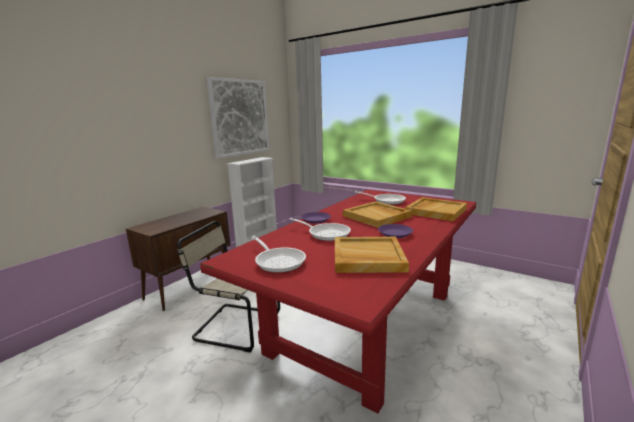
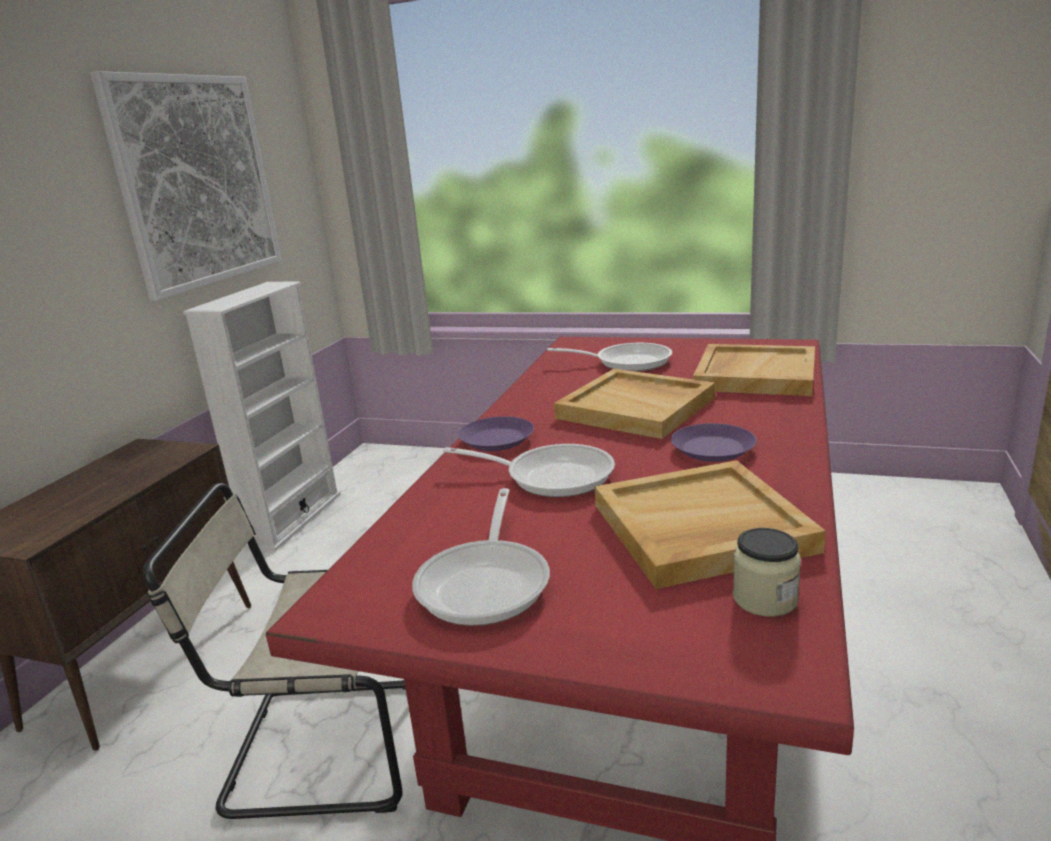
camera: 15 degrees left, 5 degrees up
(278, 261) = (487, 582): frying pan -> frying pan turned 60 degrees clockwise
(372, 282) = (765, 599): none -> jar

